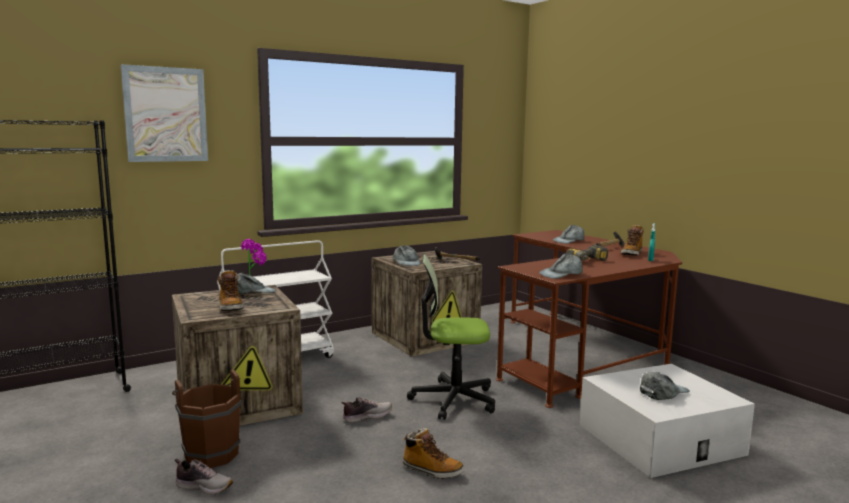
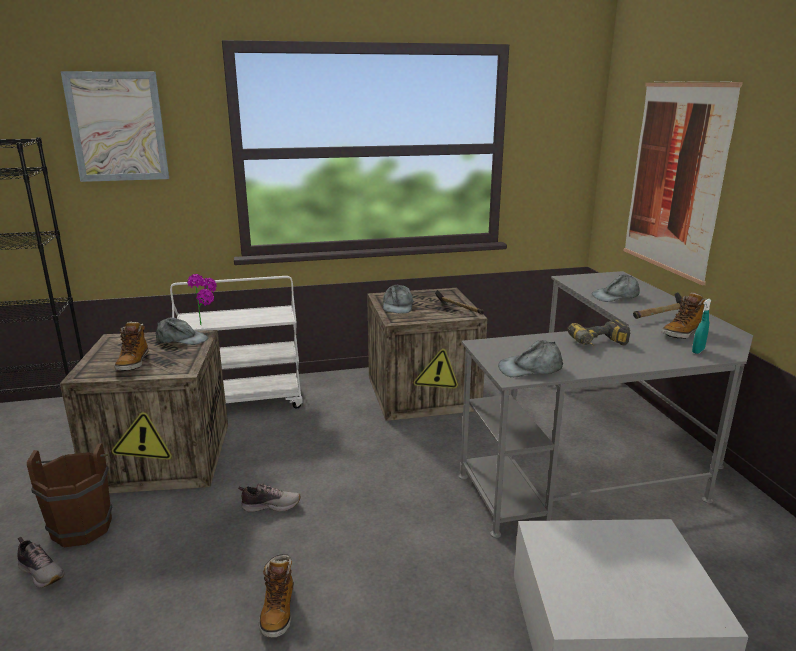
camera: 20 degrees right, 10 degrees up
(432, 470) = (278, 610): boot -> boot turned 45 degrees clockwise
(453, 399) = (385, 498): office chair -> none
(582, 353) = (602, 450): brown desk -> grey desk
(594, 156) = (675, 178): none -> picture
(663, 392) = (613, 577): grey cap -> none

